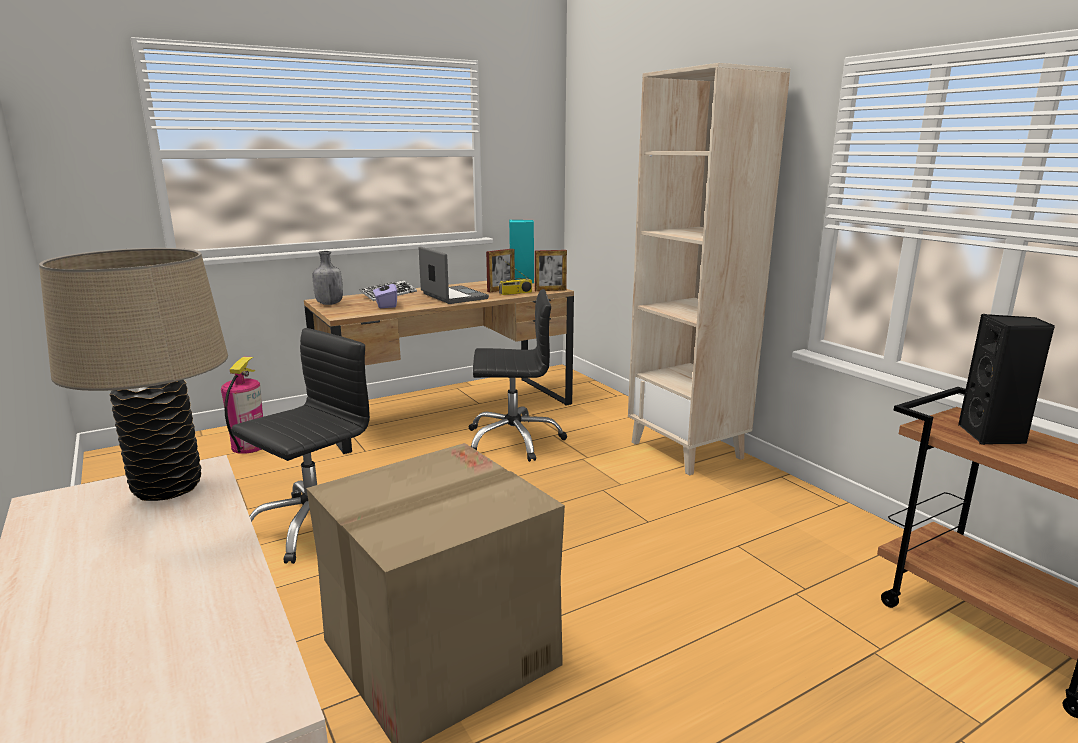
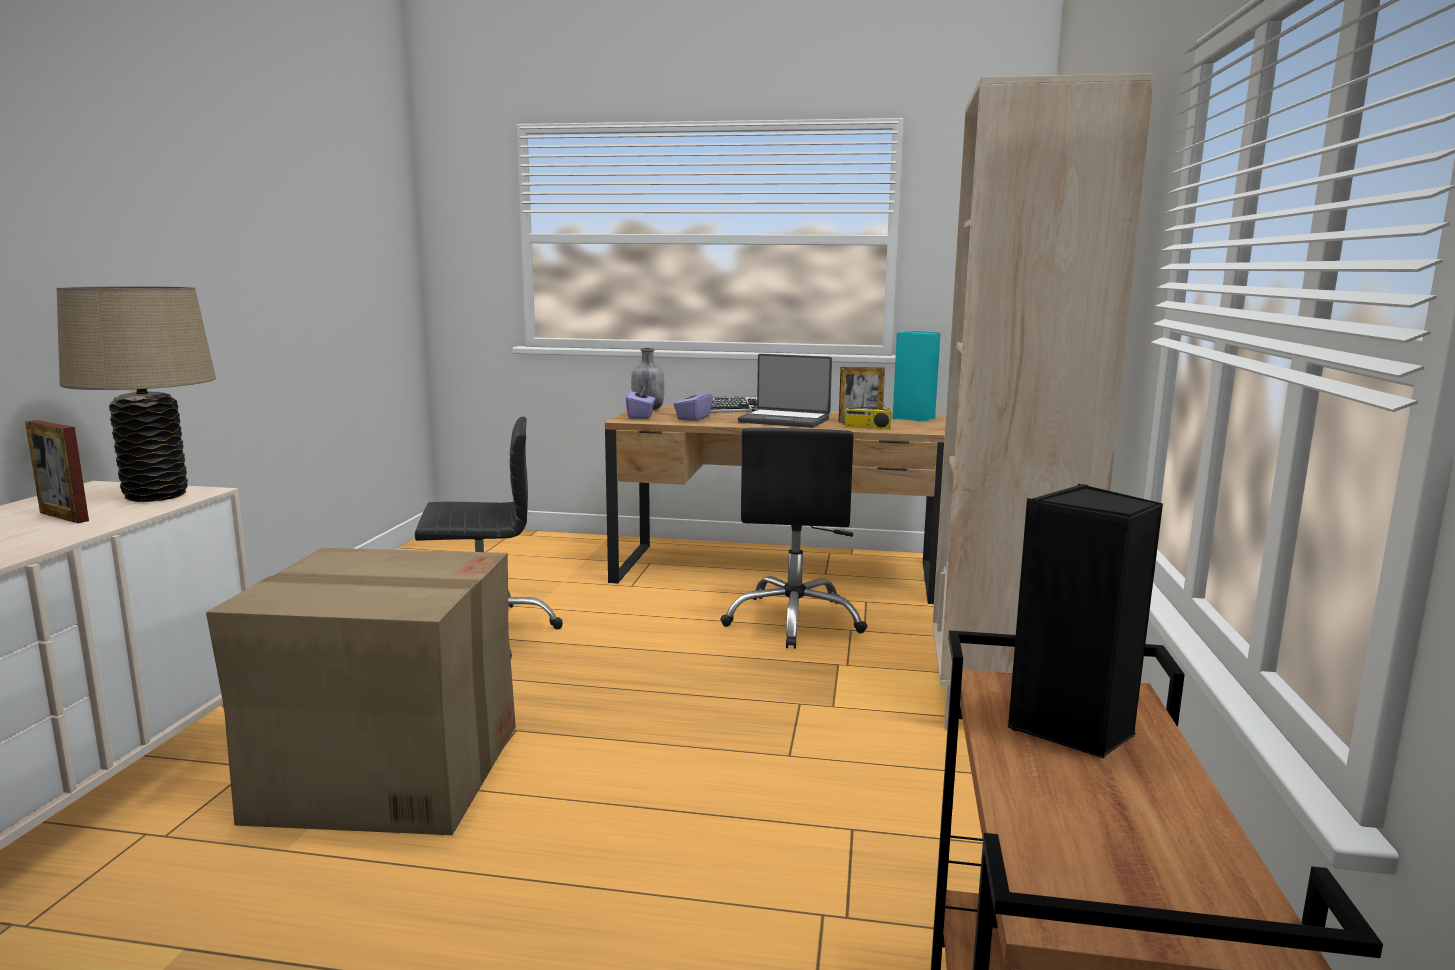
camera: 40 degrees right, 5 degrees down
(249, 446) = (548, 553): fire extinguisher -> none
(343, 310) = (641, 416): none -> purple tissue box
(453, 296) = (785, 420): laptop -> laptop turned 105 degrees clockwise
(513, 440) = (794, 620): black office chair -> black office chair turned 60 degrees clockwise
(550, 290) = (920, 430): picture frame -> picture frame (64, 516)

